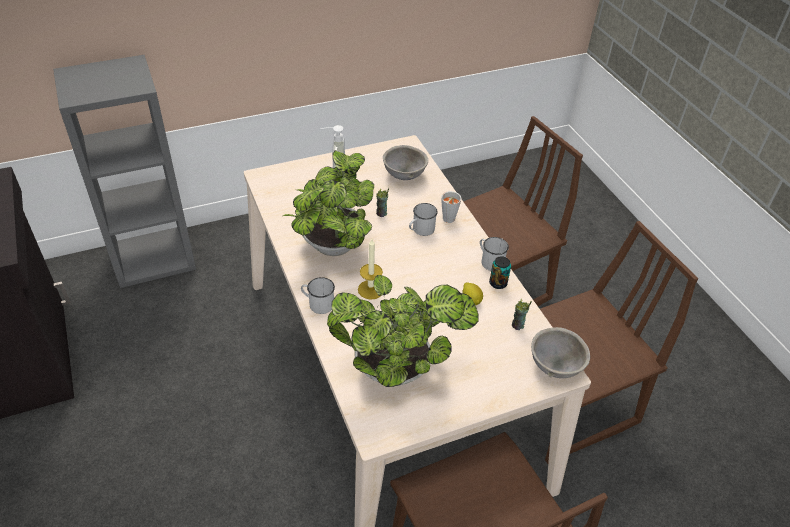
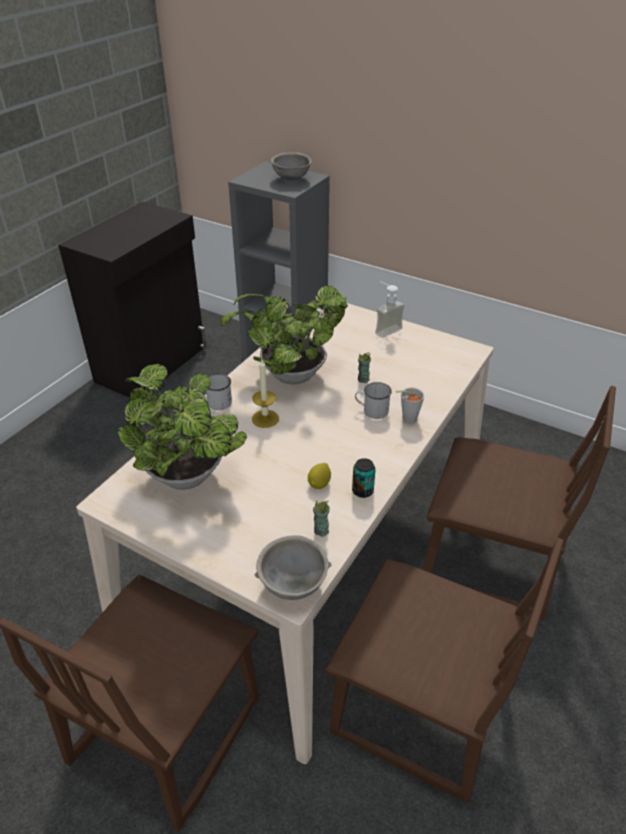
camera: 55 degrees right, 5 degrees down
(404, 175) = (429, 368): grey bowl -> grey bowl (292, 179)
(489, 261) = (386, 471): white mug -> none

